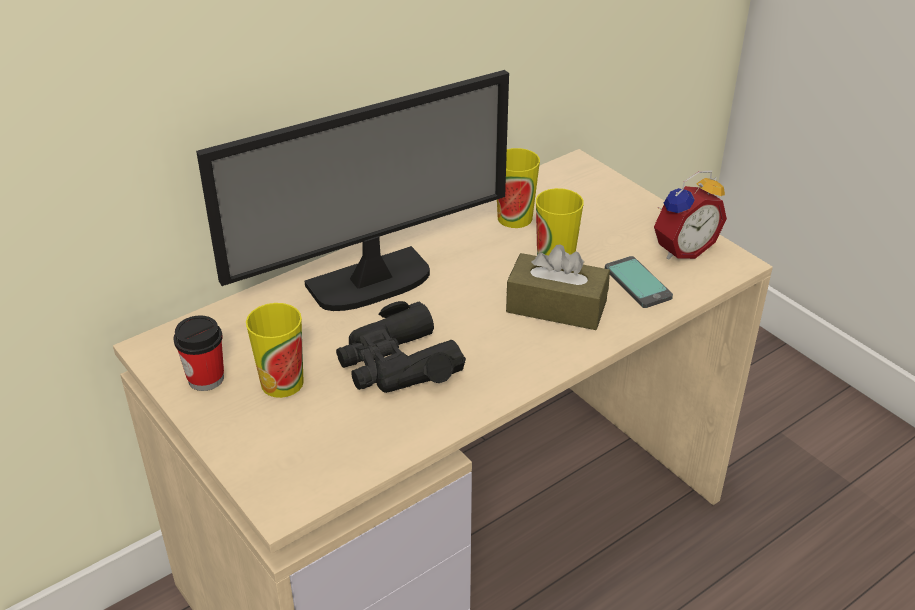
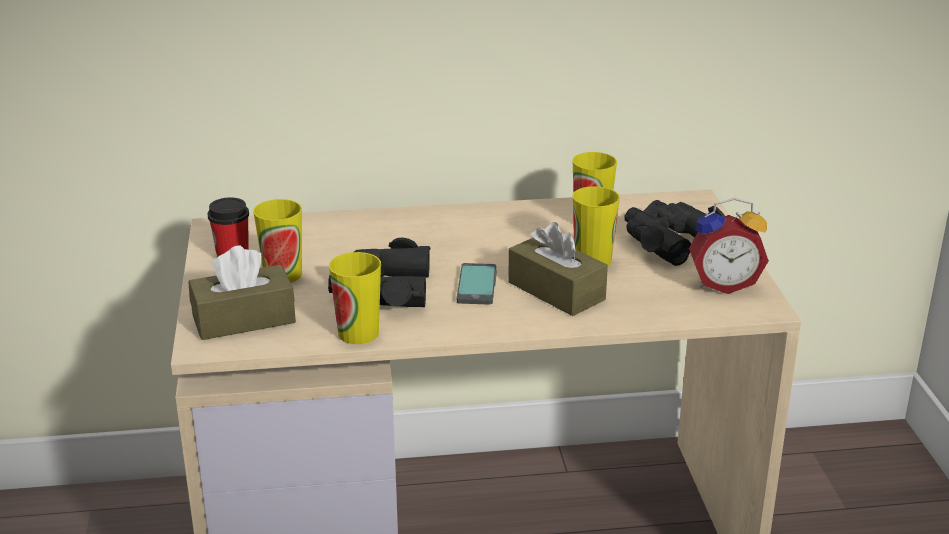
camera: 30 degrees right, 10 degrees down
(294, 455) = (244, 319): none -> brown tissue box
(371, 283) = (419, 233): monitor -> none
(425, 426) = (358, 333): none -> cup
(599, 216) = (671, 240): none -> black binoculars
(638, 283) = (650, 296): phone -> phone (477, 285)

